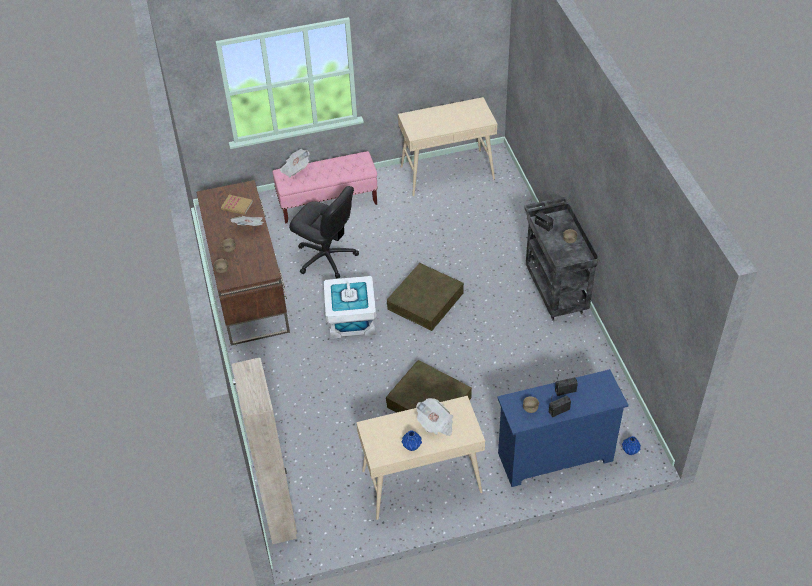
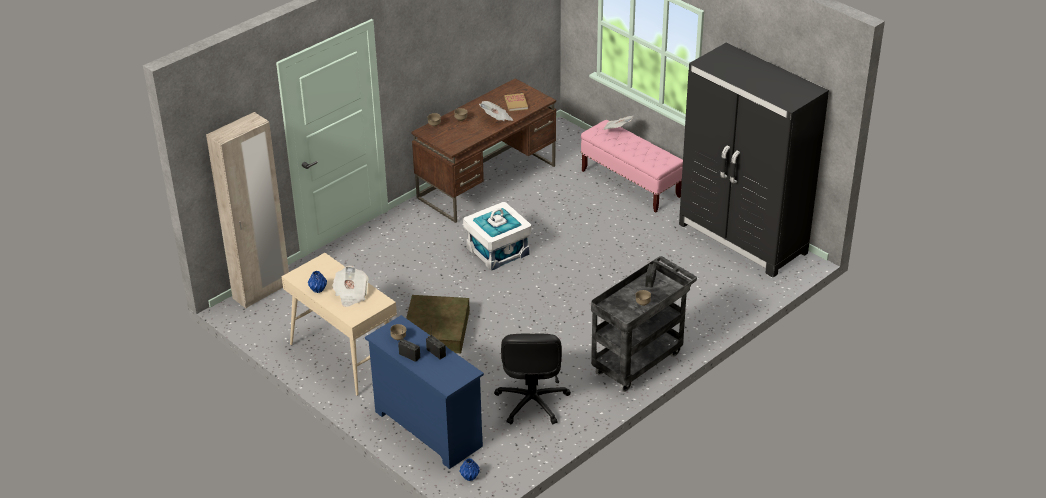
camera: 60 degrees right, 10 degrees down
(326, 257) = (560, 209): black office chair -> black office chair (532, 402)
(425, 301) = (556, 285): brown storage box -> none
(447, 173) = (742, 239): beige console table -> black cabinet

